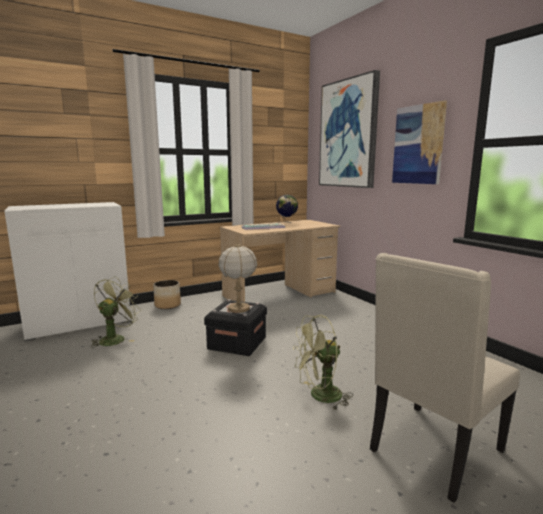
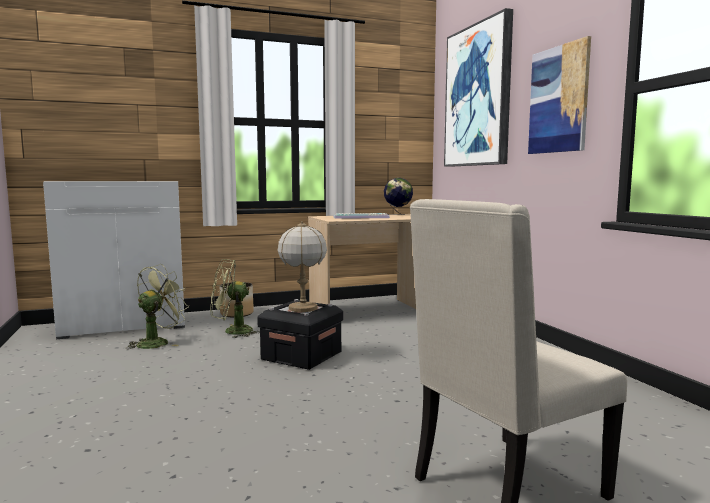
camera: 10 degrees right, 5 degrees down
(319, 396) = (379, 417): green fan -> green fan (232, 332)

